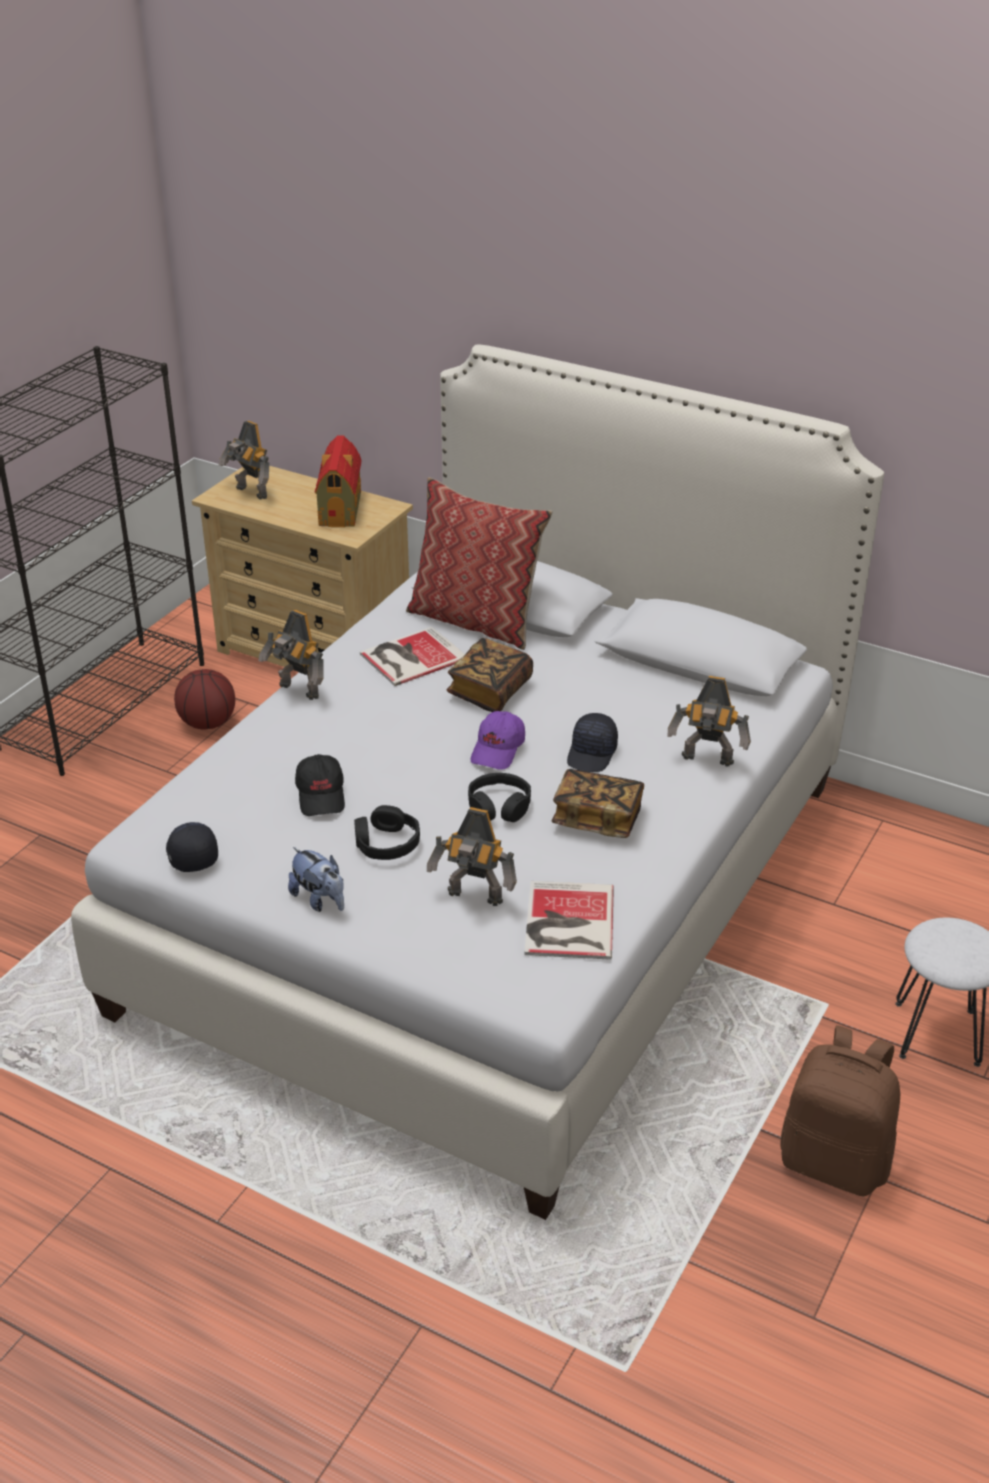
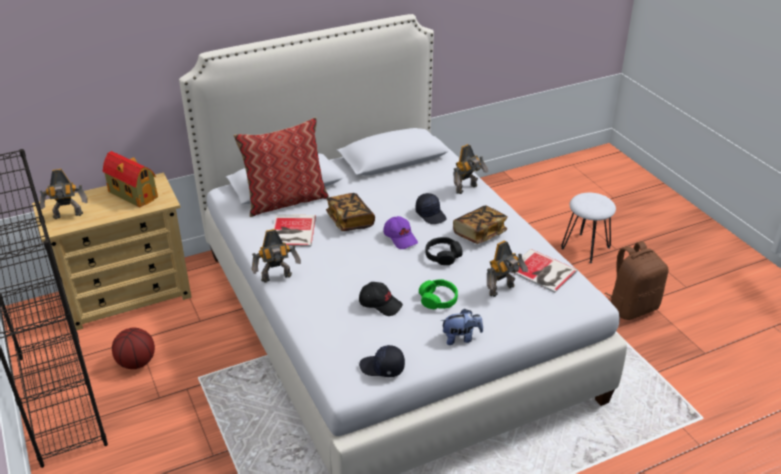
camera: 55 degrees left, 0 degrees up
(386, 843) = (438, 299): black headphones -> green headphones

